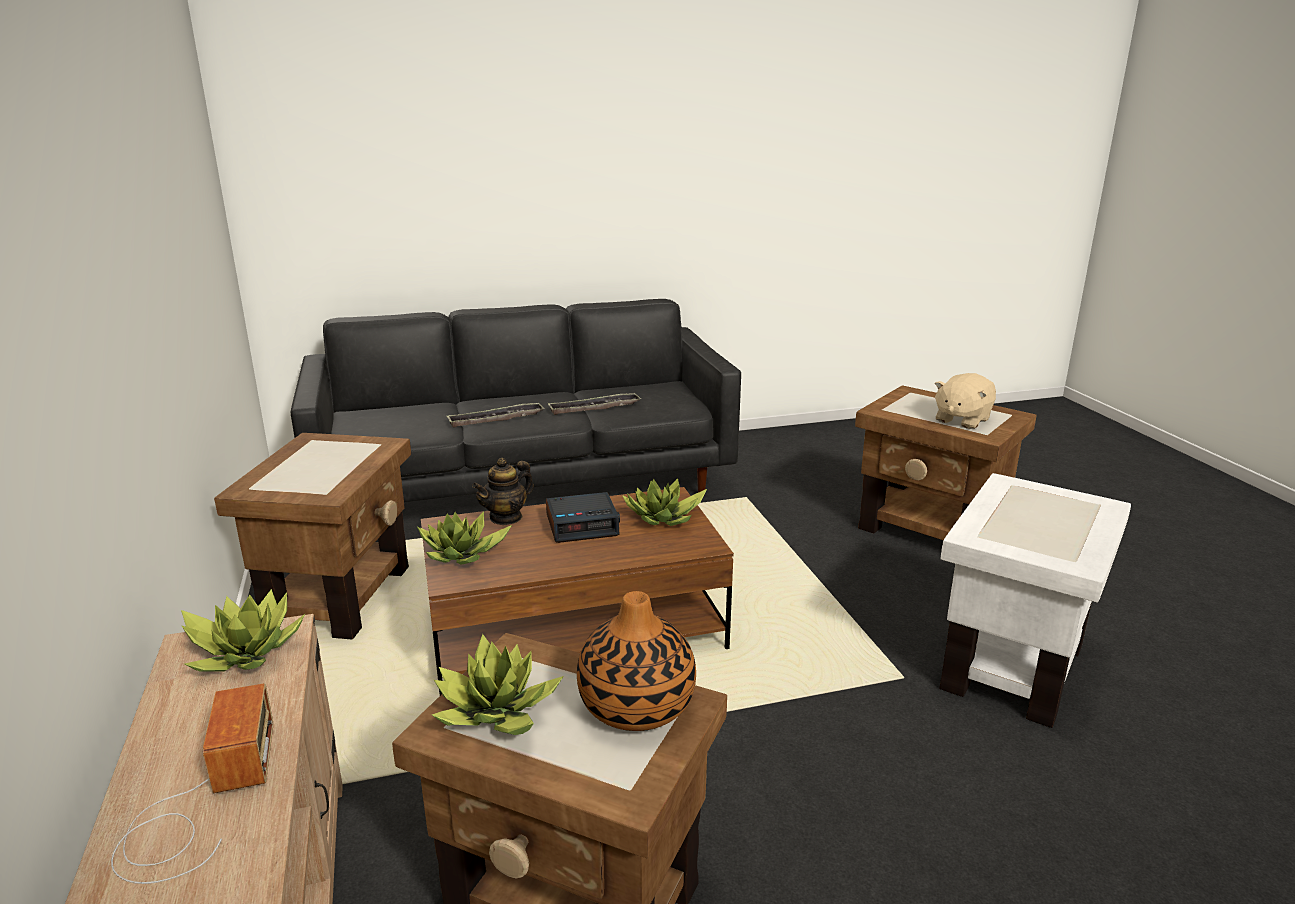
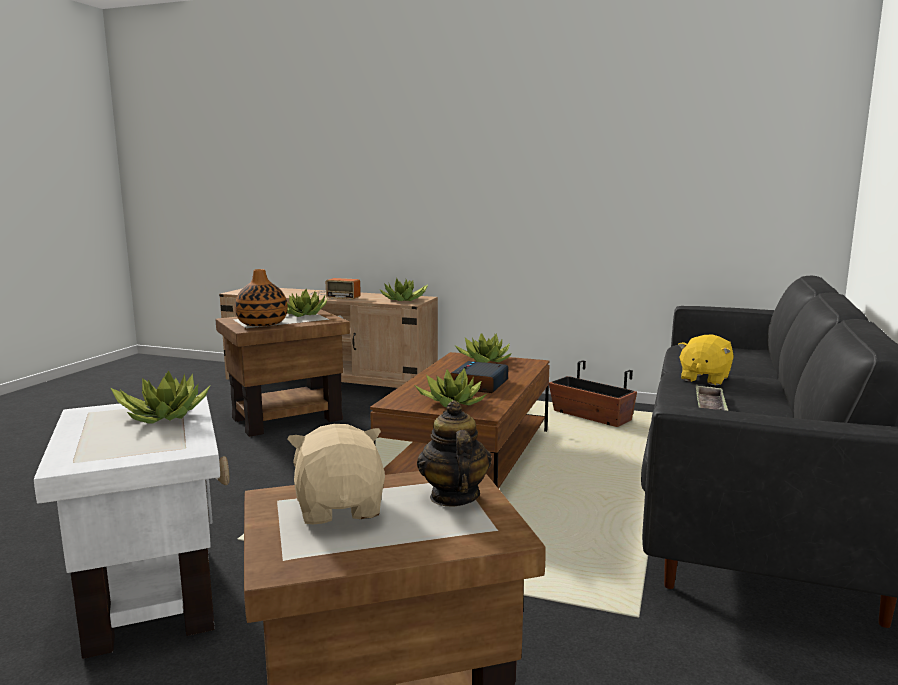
camera: 125 degrees right, 10 degrees down
(341, 598) = (591, 416): brown side table -> planter
(496, 419) = (704, 378): tray -> yellow plush toy
(506, 517) = (520, 373): teapot -> teapot (453, 496)
(1006, 523) = (164, 415): none -> potted plant

